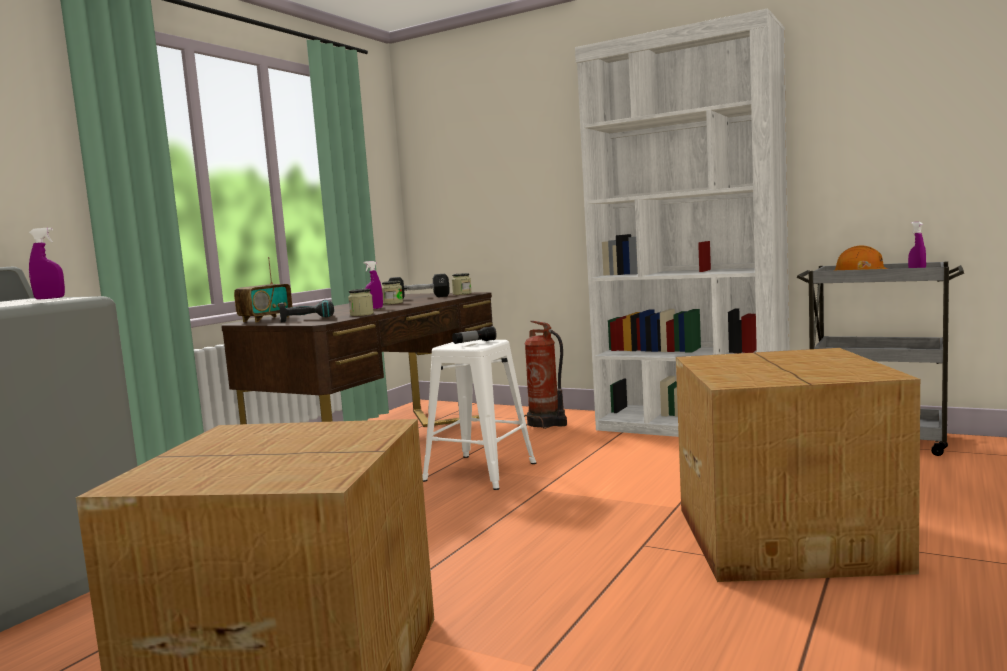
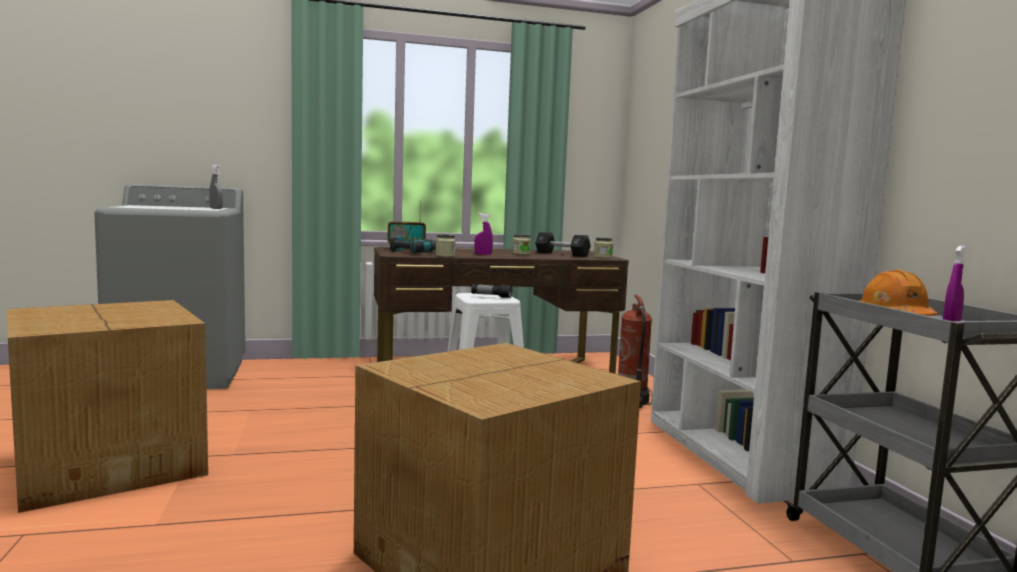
camera: 45 degrees right, 0 degrees up
(49, 298) = (216, 208): purple spray bottle -> grey spray bottle

